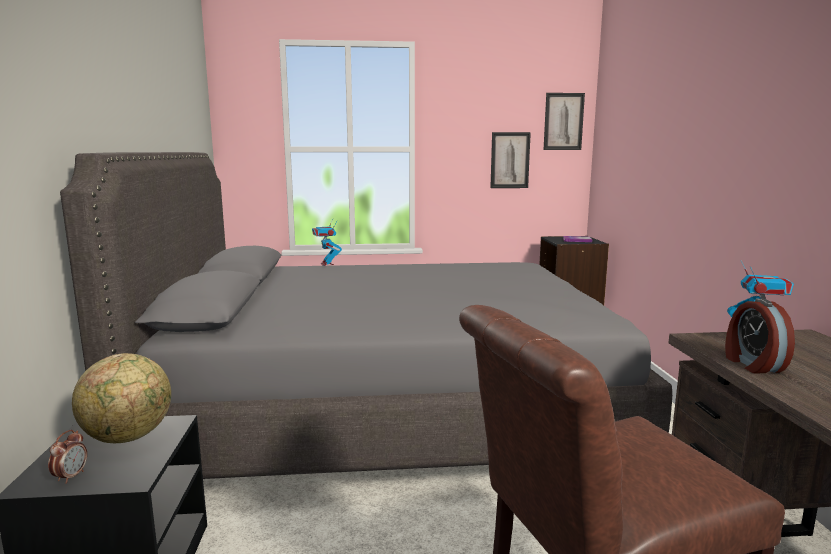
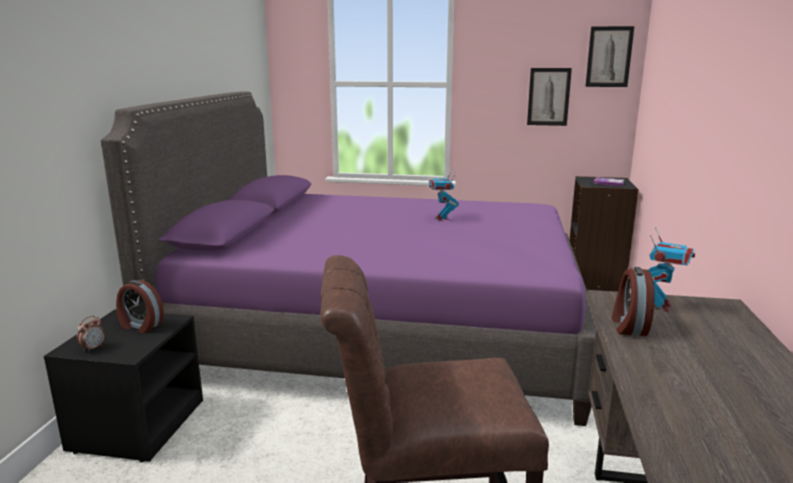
camera: 15 degrees right, 5 degrees up
(129, 437) = (140, 326): globe -> alarm clock
(327, 264) = (352, 194): toy robot -> toy robot (442, 218)
(387, 412) = (381, 332): grey bed -> purple bed

